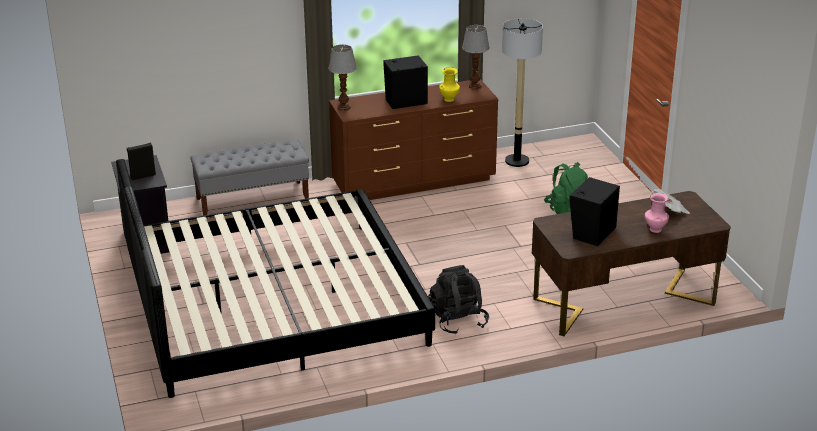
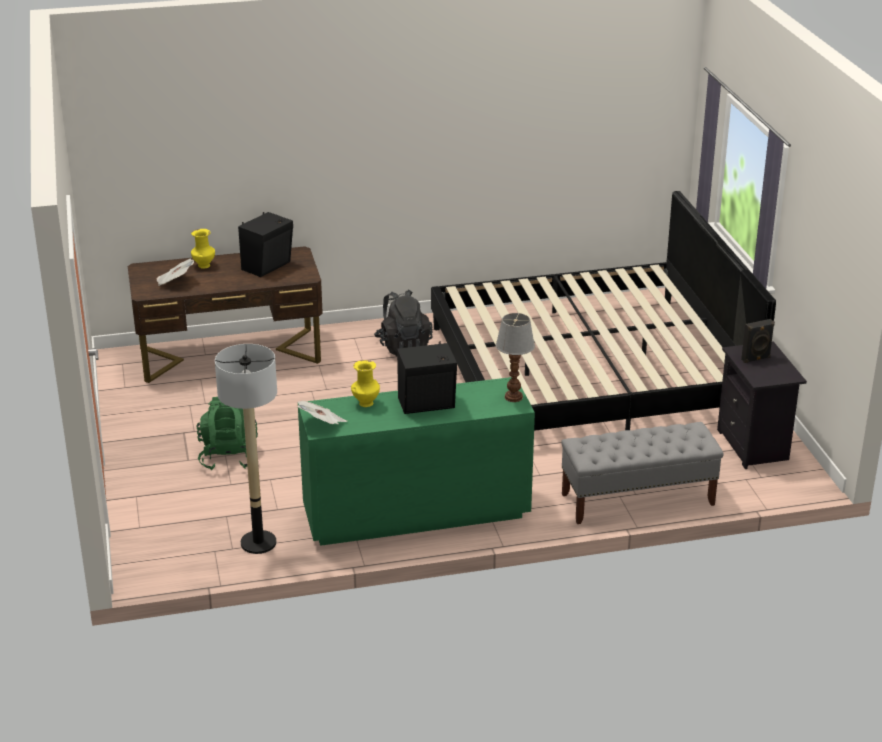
camera: 175 degrees left, 0 degrees up
(415, 182) = (415, 514): brown dresser -> green dresser
(474, 86) = (322, 424): table lamp -> newspaper
(655, 229) = (204, 266): pink vase -> yellow vase

